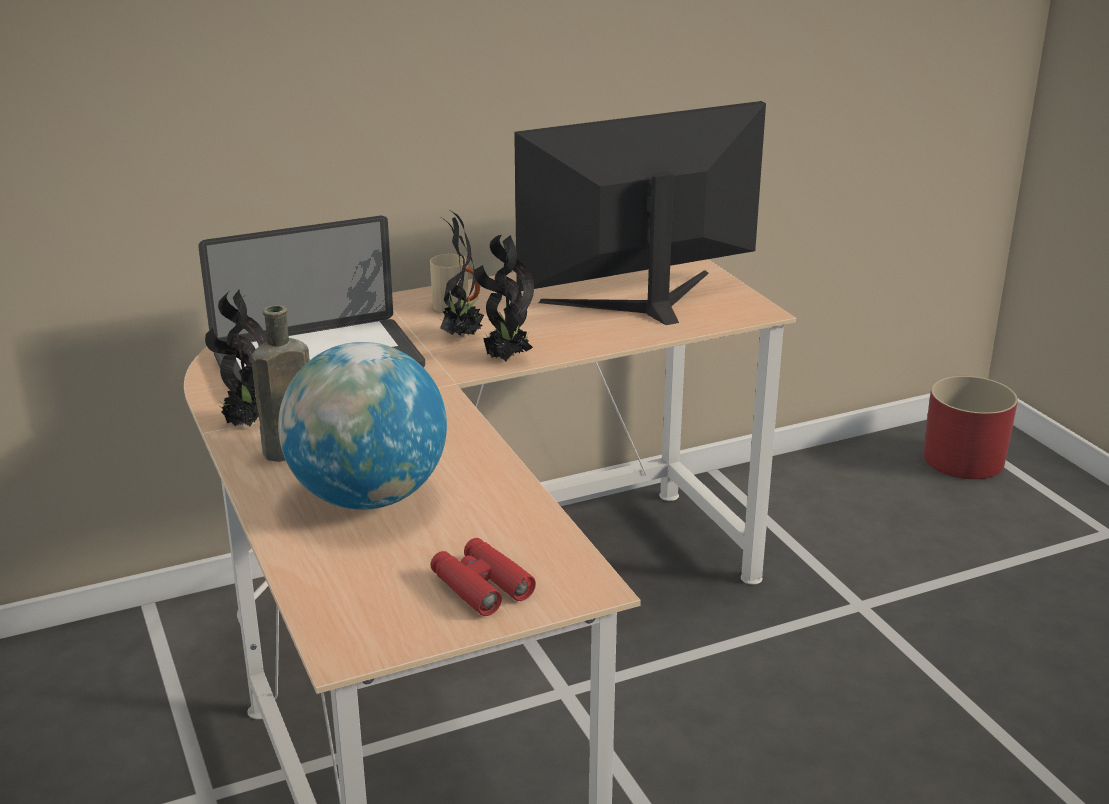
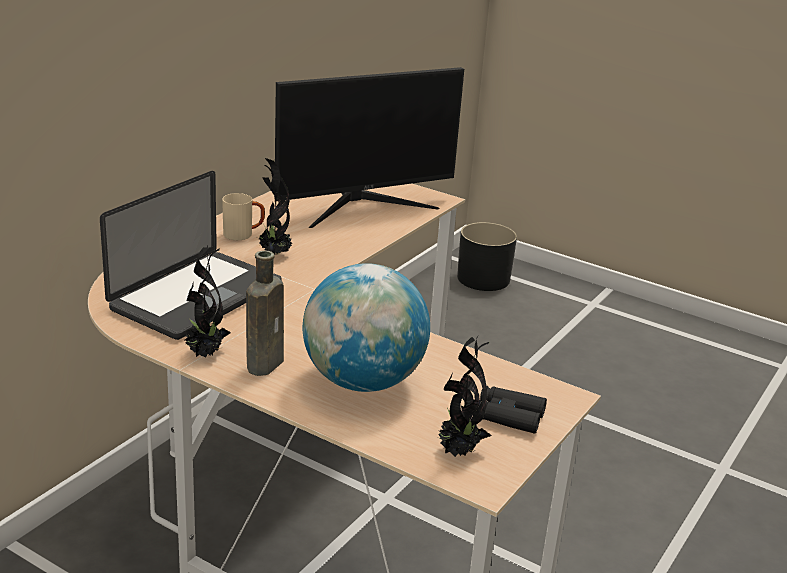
camera: 35 degrees left, 0 degrees up
(481, 586) = (508, 416): red binoculars -> black binoculars
(505, 359) = (325, 264): potted plant -> potted plant (458, 452)
(644, 302) = (362, 206): monitor -> monitor turned 150 degrees counterclockwise
(964, 460) = (484, 279): red planter -> black planter

